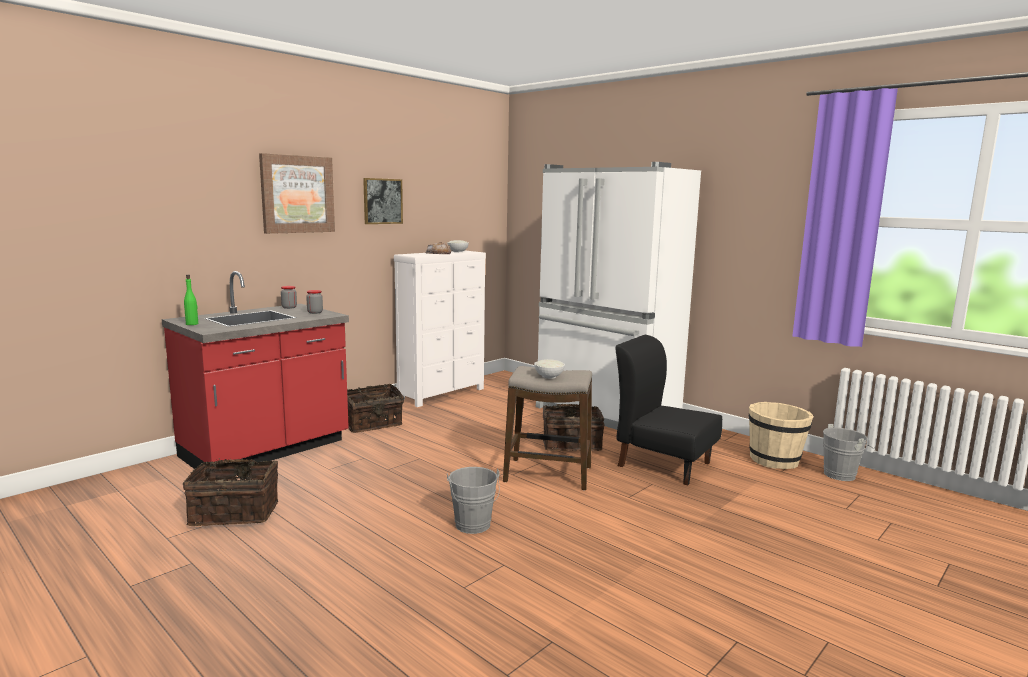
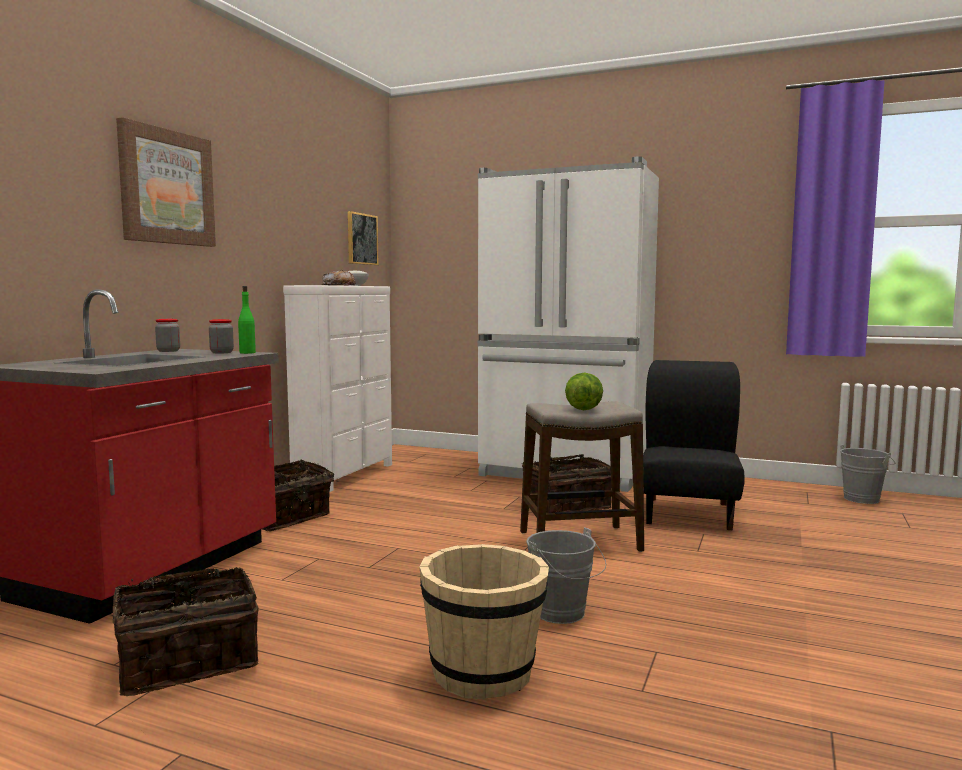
camera: 20 degrees left, 5 degrees down
(192, 324) = (48, 367): green bottle -> green bottle (247, 353)
(382, 201) = (267, 211): picture -> picture (362, 239)
(548, 376) = (583, 409): white bowl -> lettuce
(663, 464) = (689, 513): black chair -> black chair turned 90 degrees clockwise
(775, 460) = (788, 494): beige bucket -> beige bucket (484, 673)

